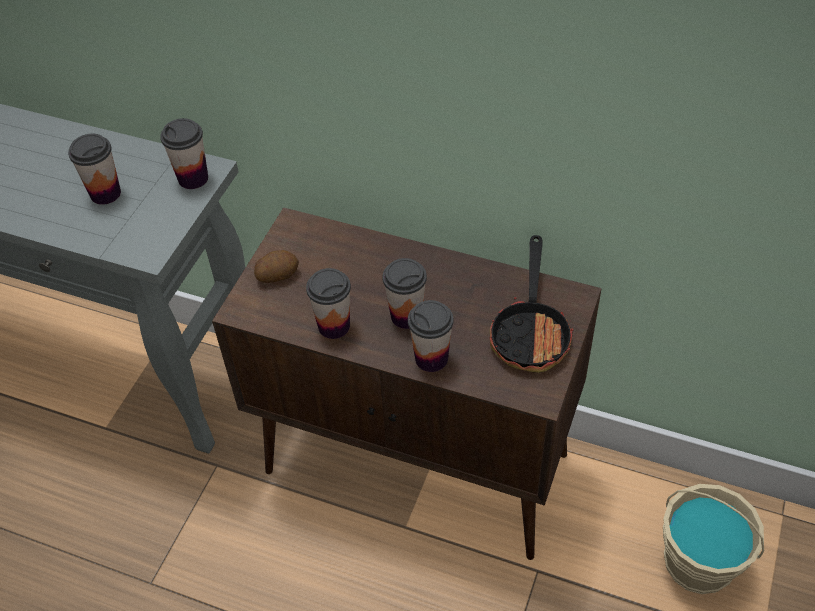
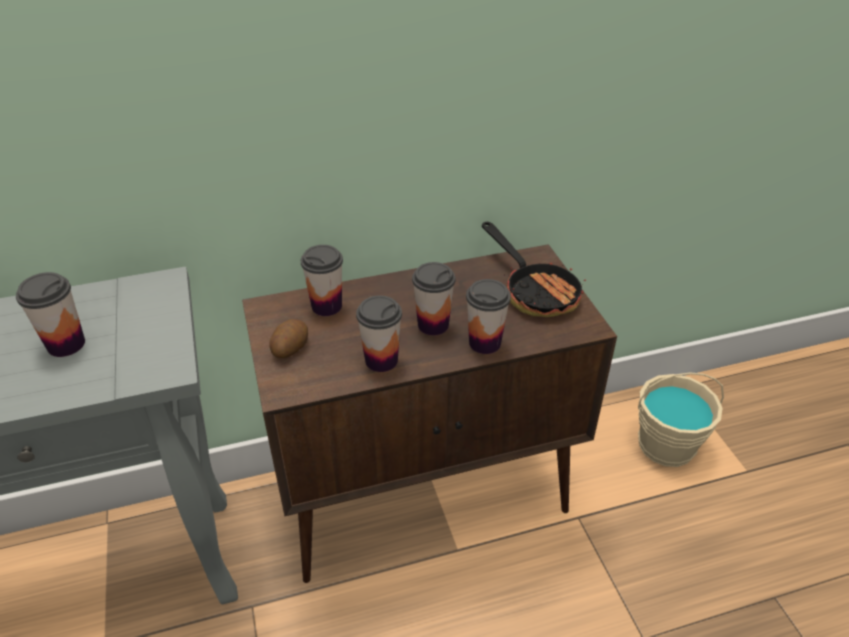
camera: 40 degrees left, 10 degrees down
(193, 178) = (155, 294): cup -> cup (326, 306)

